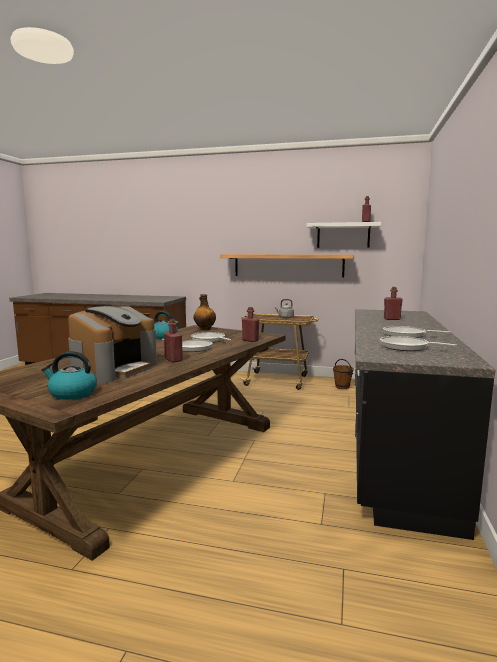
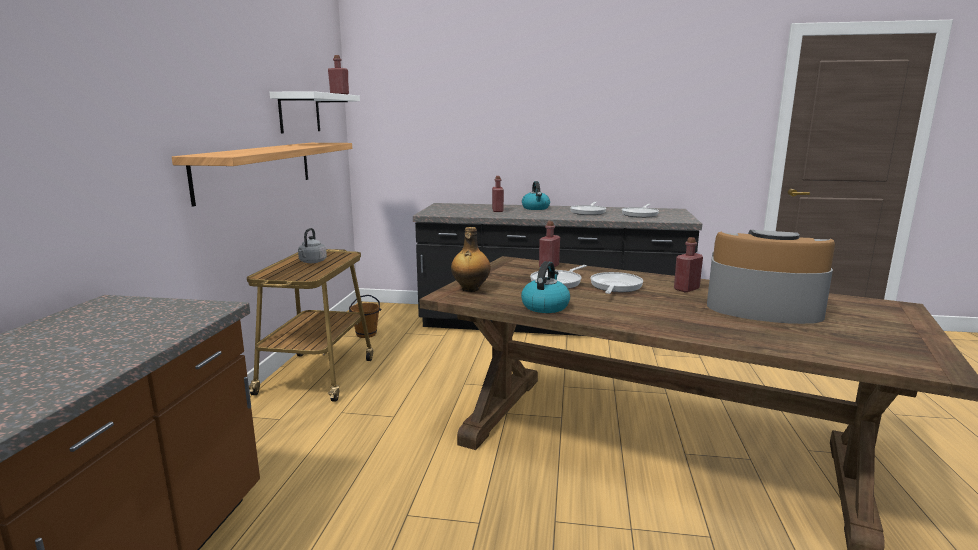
camera: 95 degrees left, 5 degrees up
(72, 393) = (863, 310): kettle -> kettle (536, 208)

